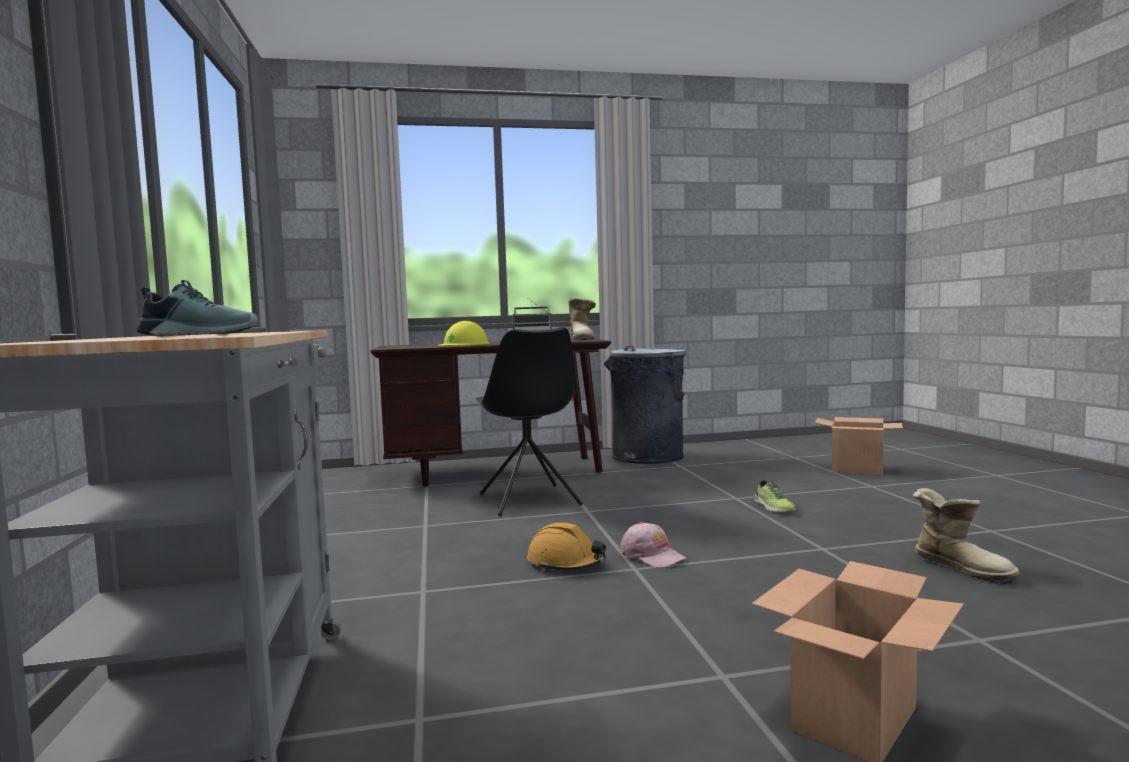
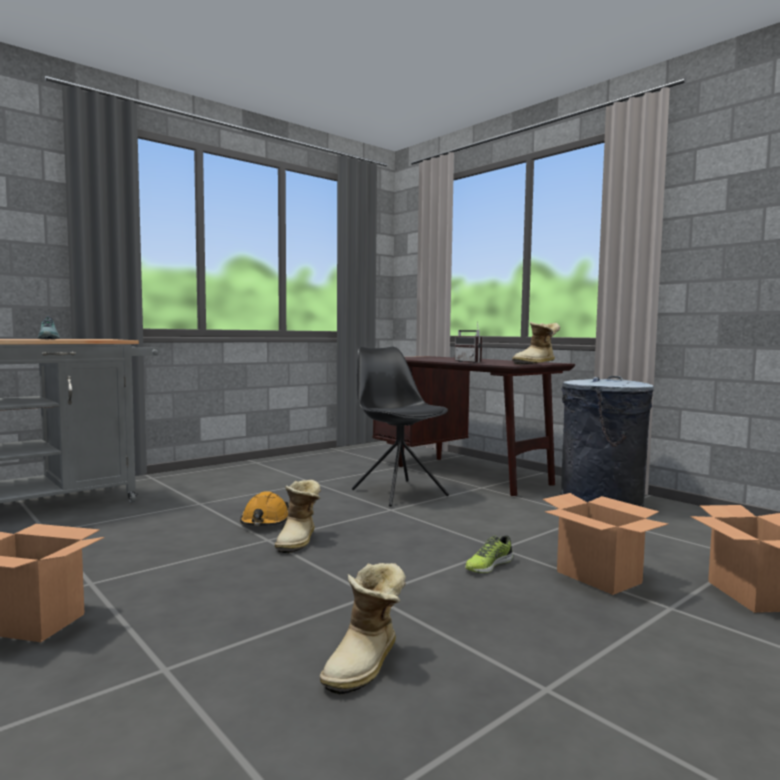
camera: 60 degrees right, 0 degrees up
(464, 344) = (439, 359): yellow hard hat -> none
(529, 500) = (398, 492): black chair -> black chair turned 105 degrees clockwise
(652, 556) = (299, 541): pink cap -> boot
(814, 488) = (599, 577): none -> cardboard box

